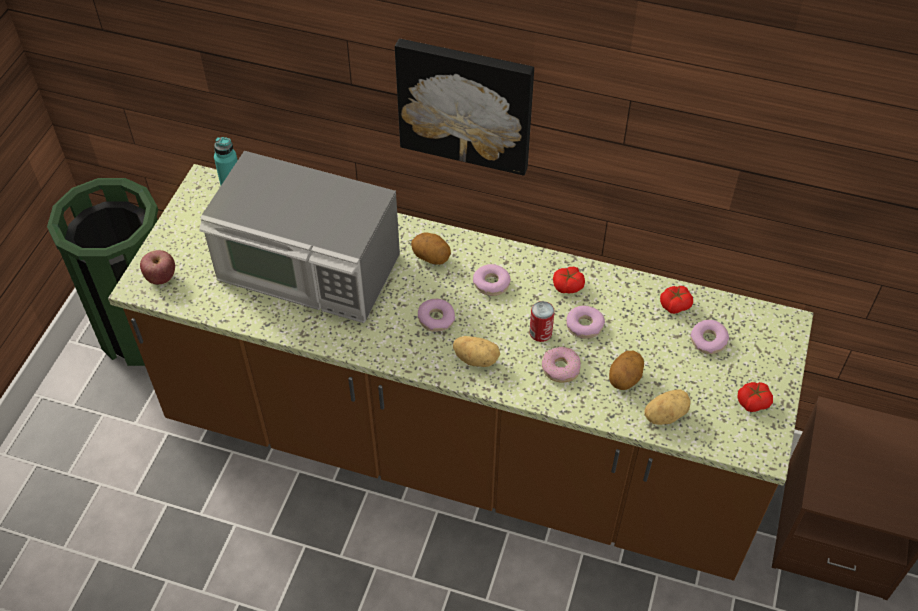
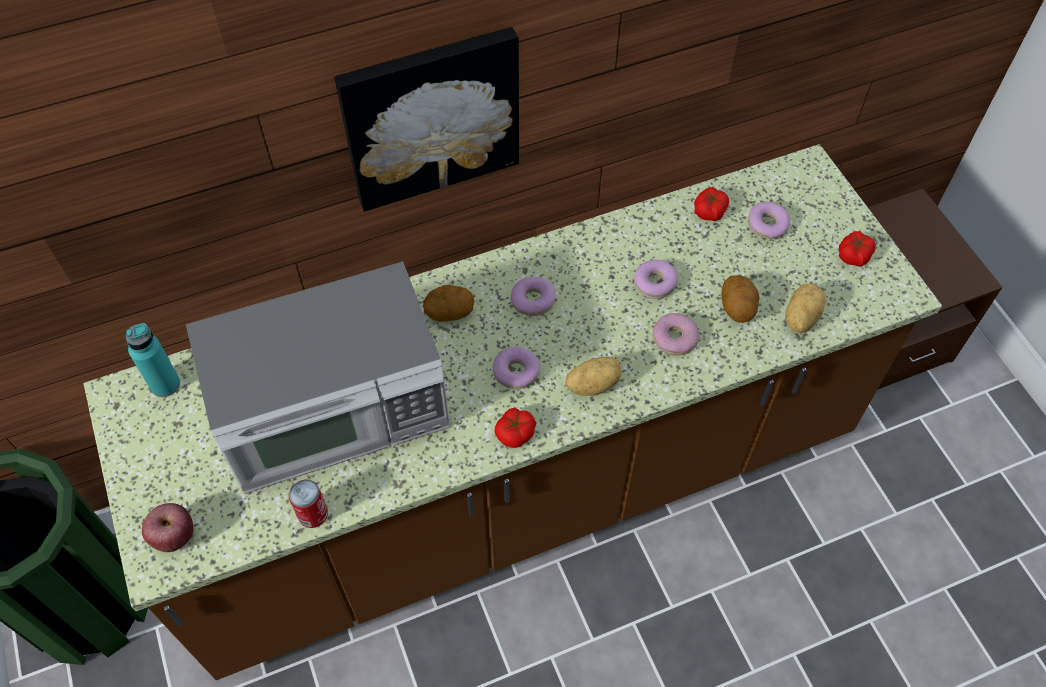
camera: 40 degrees left, 5 degrees up
(540, 333) = (624, 317): can -> can (313, 514)
(568, 286) = (603, 255): tomato -> tomato (515, 433)

